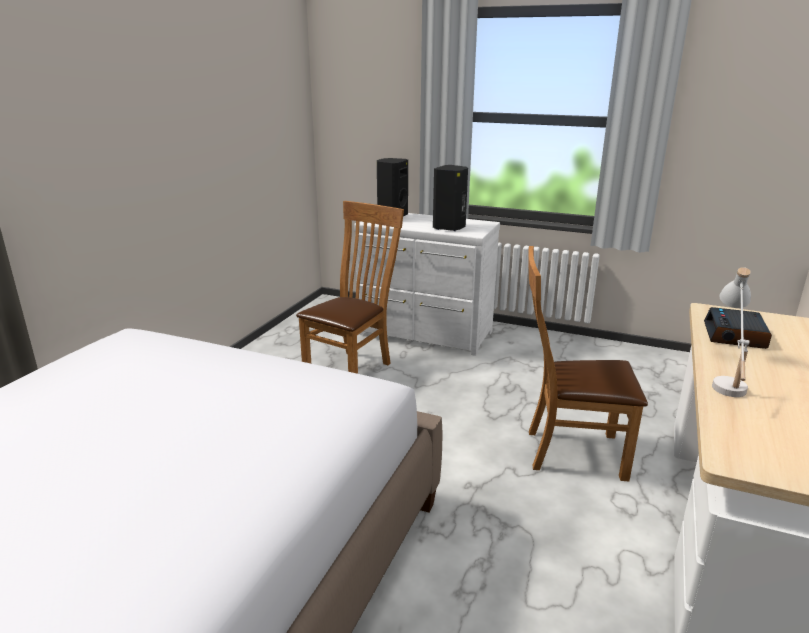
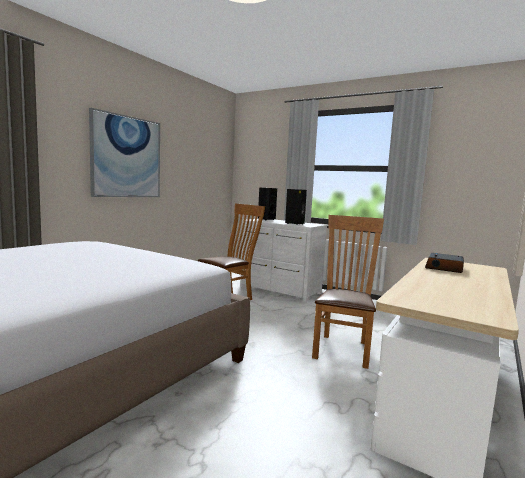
camera: 10 degrees right, 15 degrees down
(139, 143) = (126, 157): none -> picture
(568, 452) = (343, 348): brown chair -> brown chair turned 90 degrees clockwise
(726, 378) = (423, 278): white table lamp -> none

